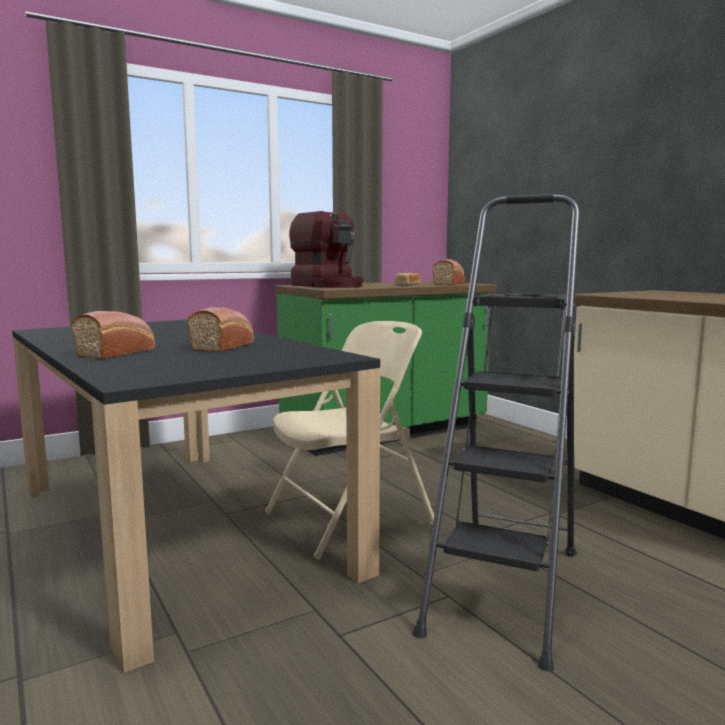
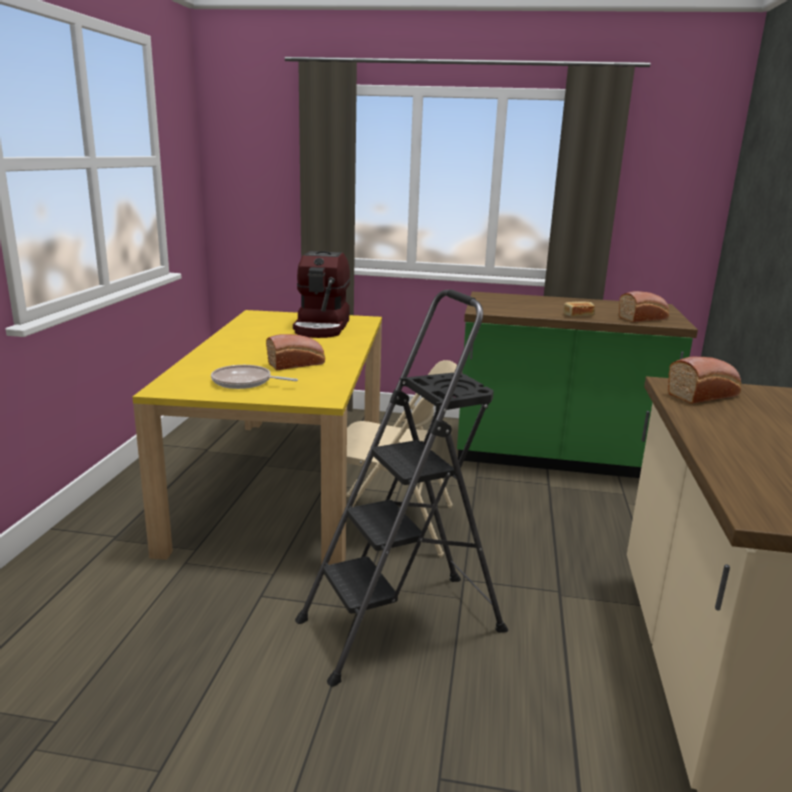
camera: 40 degrees right, 10 degrees up
(119, 353) = (228, 356): bread -> bread (704, 395)
(177, 525) = (287, 482): black dining table -> yellow dining table
(216, 362) = (245, 382): none -> frying pan
(329, 285) = (504, 303): coffee machine -> coffee machine (322, 327)

